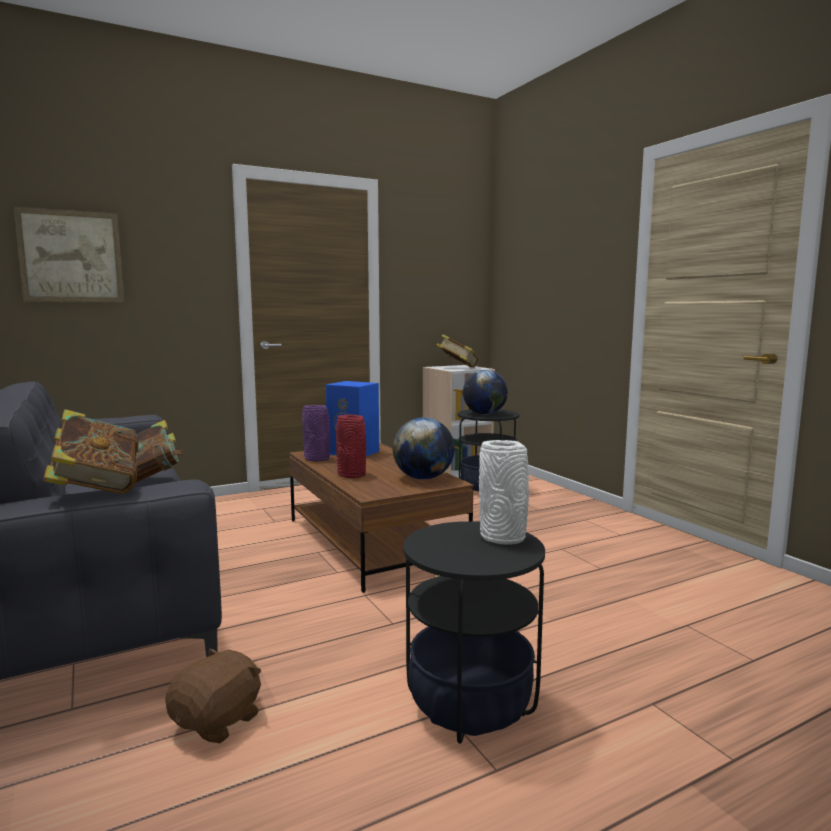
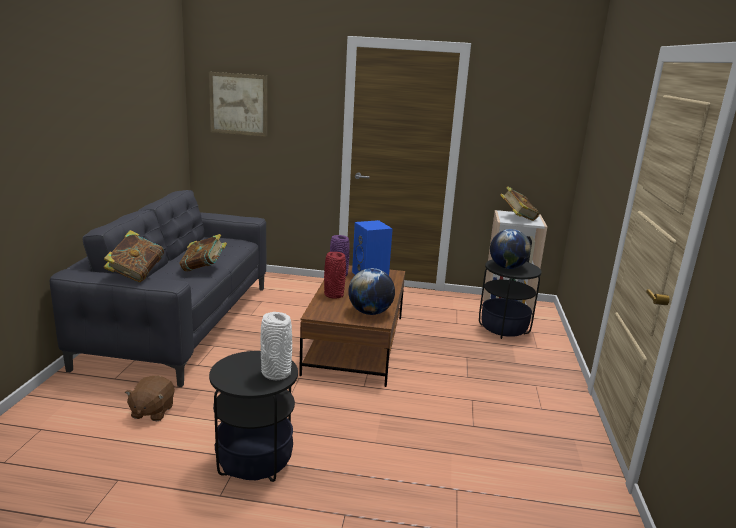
camera: 35 degrees right, 10 degrees up
(218, 721) = (152, 411): brown plush toy -> brown plush toy turned 120 degrees clockwise

